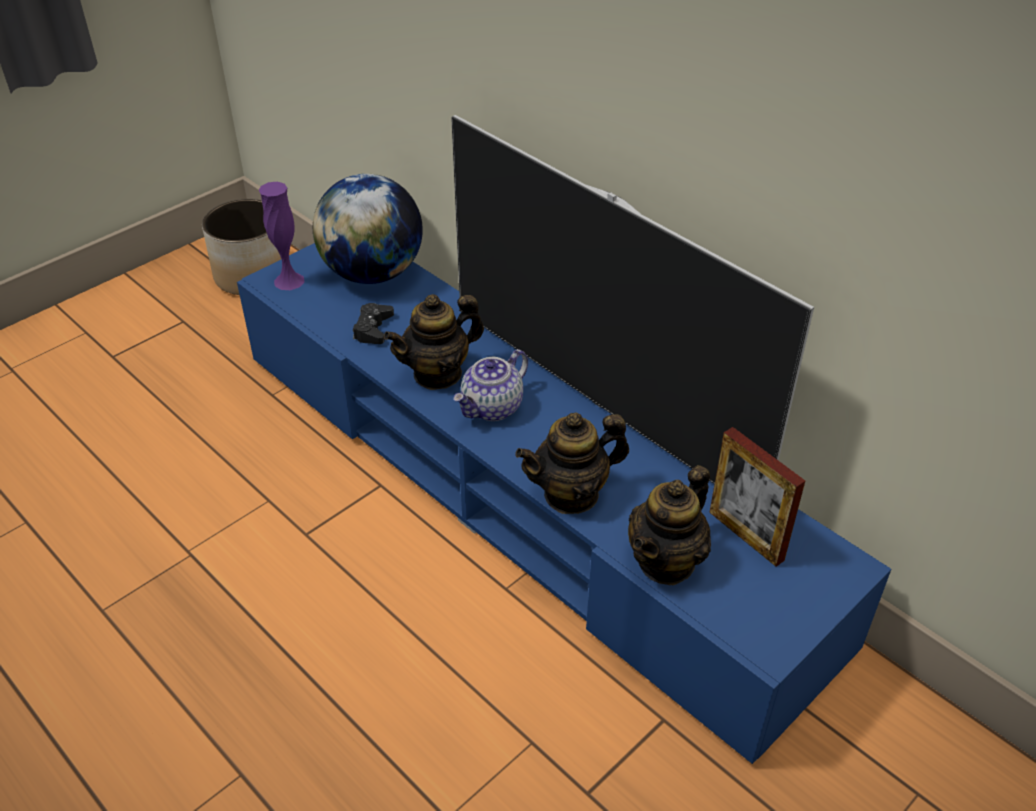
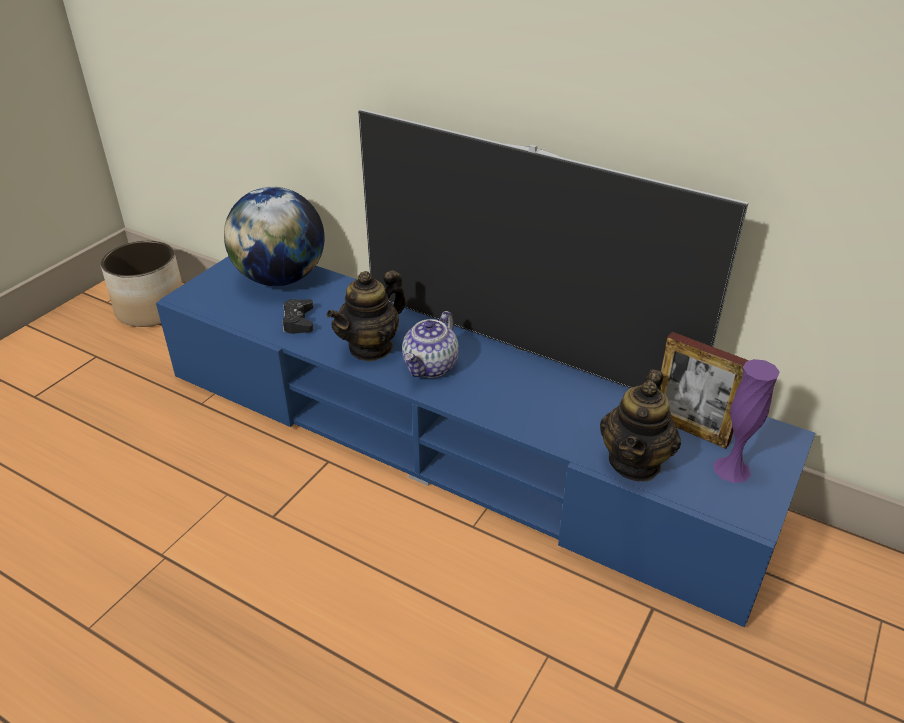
camera: 15 degrees left, 5 degrees down
(289, 281) = (205, 295): purple vase -> purple vase (731, 469)
(571, 494) = (530, 423): teapot -> none

